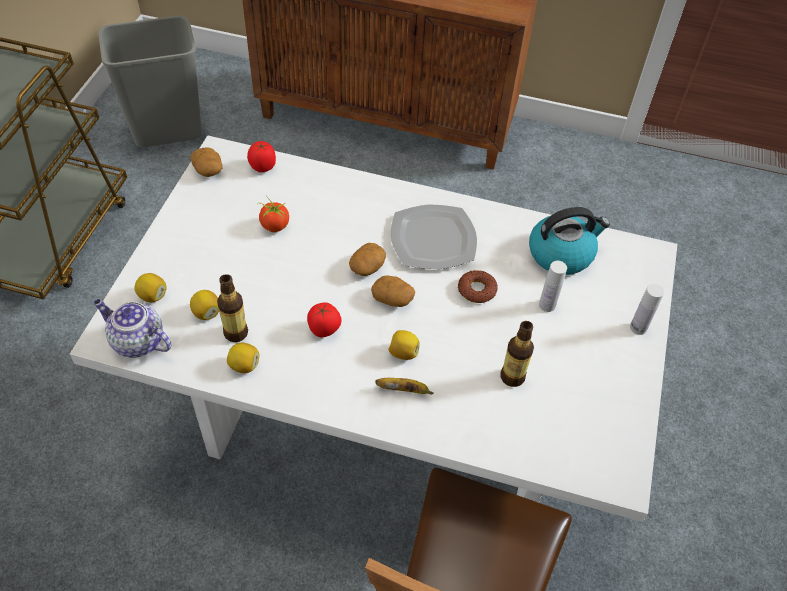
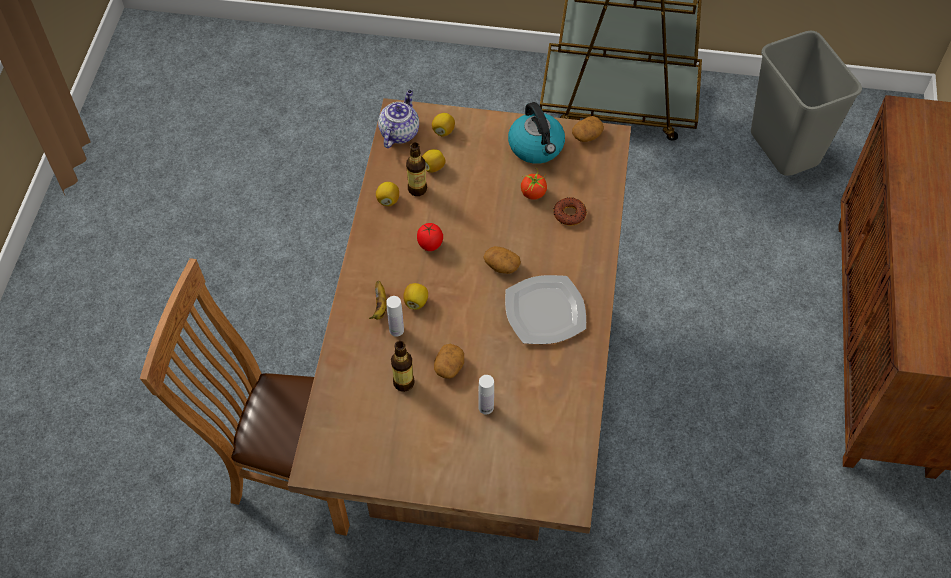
camera: 85 degrees right, 5 degrees up
(263, 167) = (601, 172): tomato -> none
(383, 424) = (474, 392): white dining table -> brown dining table
(393, 298) = (471, 288): potato -> potato (449, 367)
(476, 290) = (492, 350): donut -> donut (569, 214)
(561, 253) = (551, 418): kettle -> kettle (536, 147)
(638, 327) = (473, 484): white bottle -> white bottle (396, 330)

